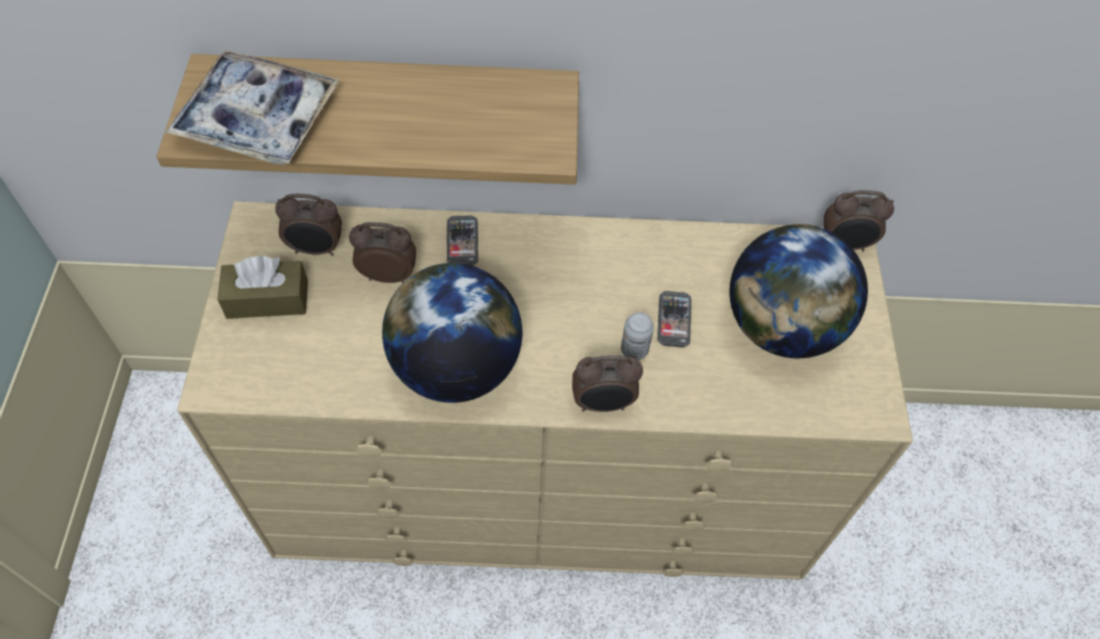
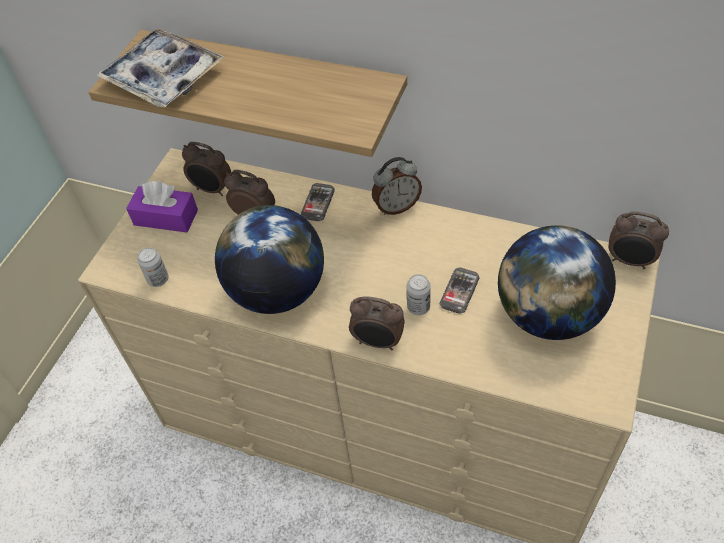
camera: 25 degrees right, 5 degrees down
(267, 299) = (166, 217): brown tissue box -> purple tissue box
(292, 385) = (158, 279): none -> can
(561, 228) = (396, 206): none -> alarm clock

